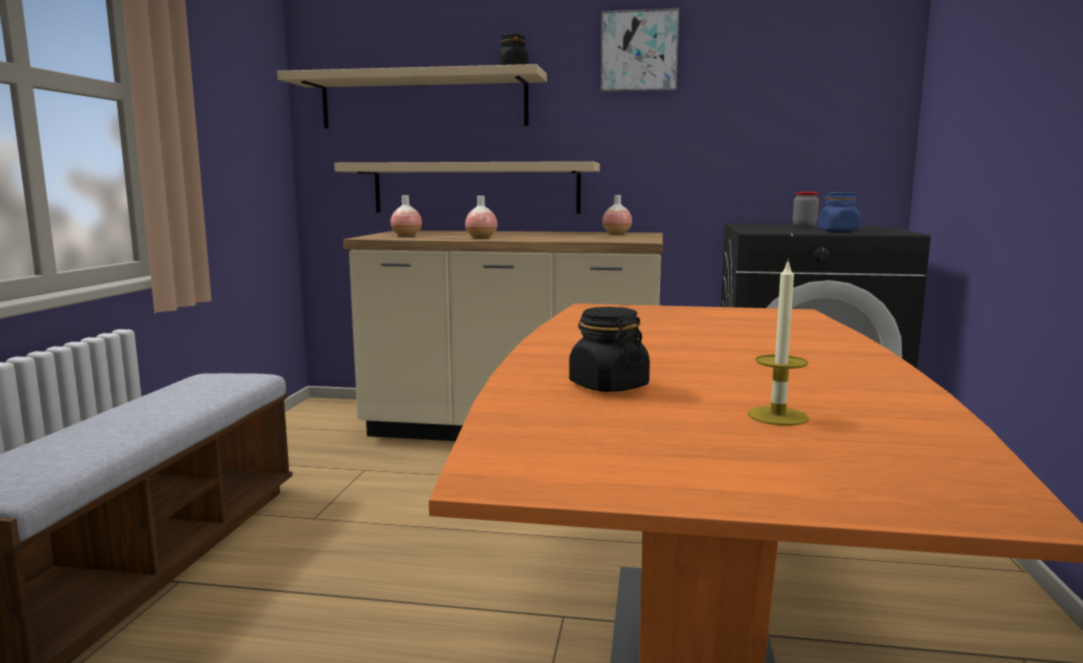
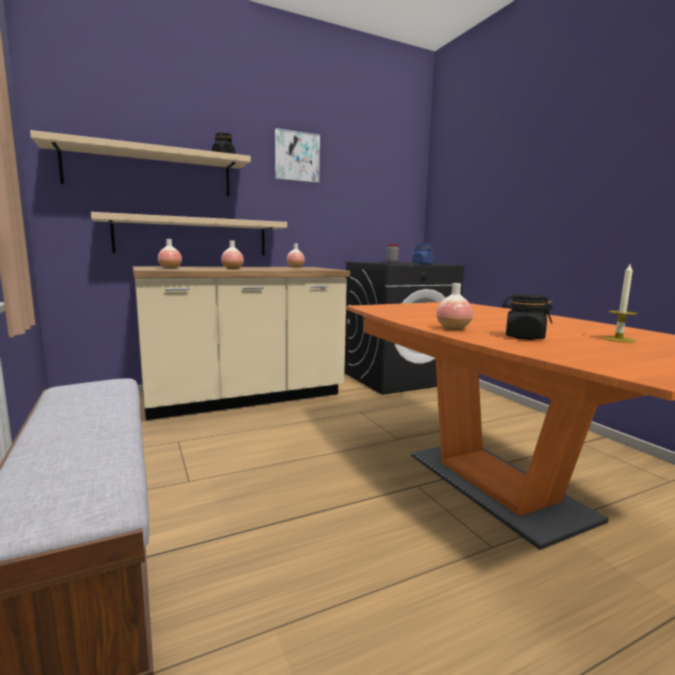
camera: 35 degrees left, 0 degrees up
(562, 357) = (453, 328): none -> vase

